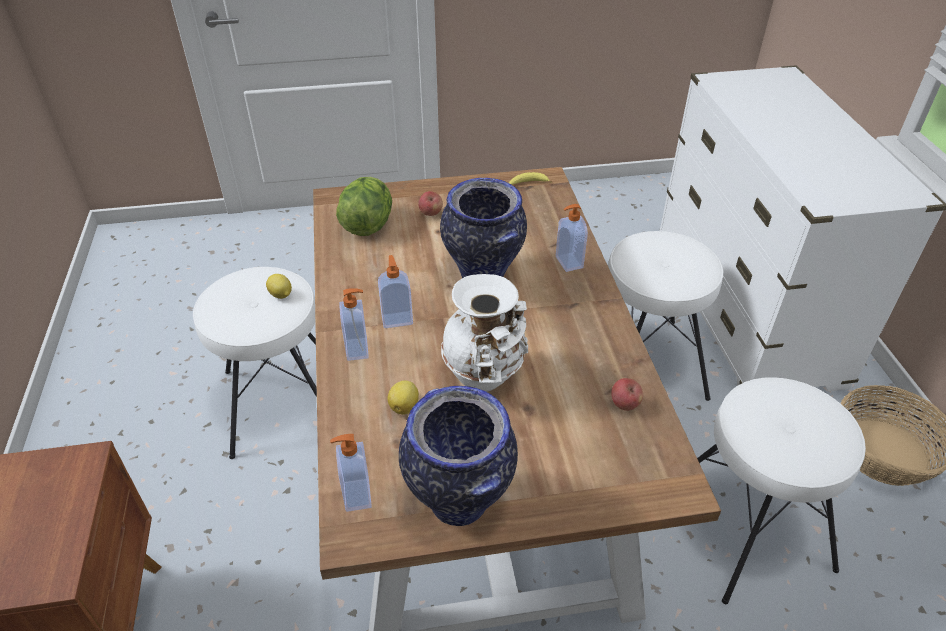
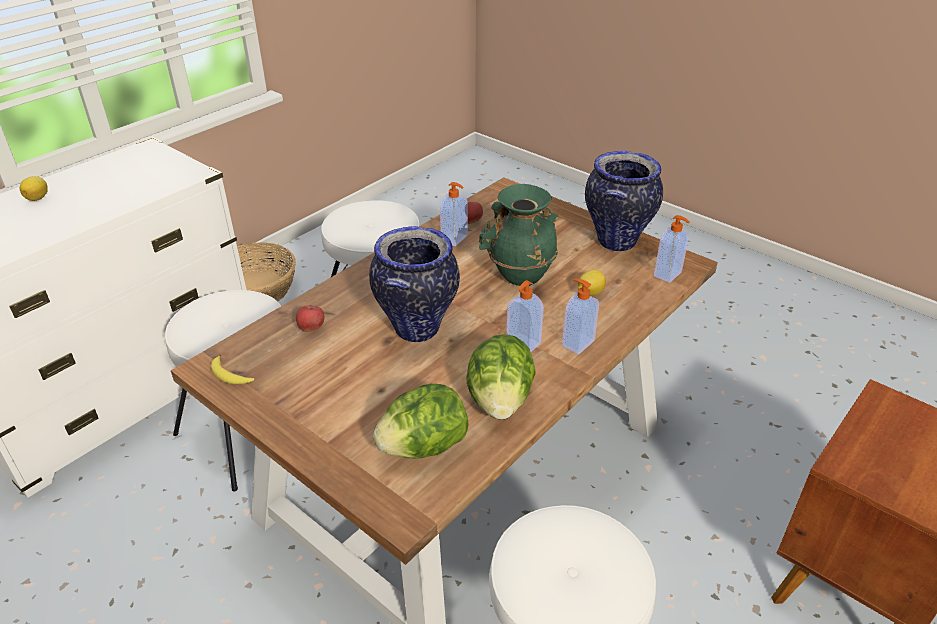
camera: 130 degrees left, 5 degrees down
(281, 295) = (540, 547): lemon -> lemon (38, 198)
(359, 273) = (500, 401): none -> lettuce
(431, 213) = (355, 413): apple -> apple (311, 328)
(486, 377) = (519, 275): white vase -> green vase
(568, 262) = (348, 296): soap dispenser -> soap dispenser (455, 239)

